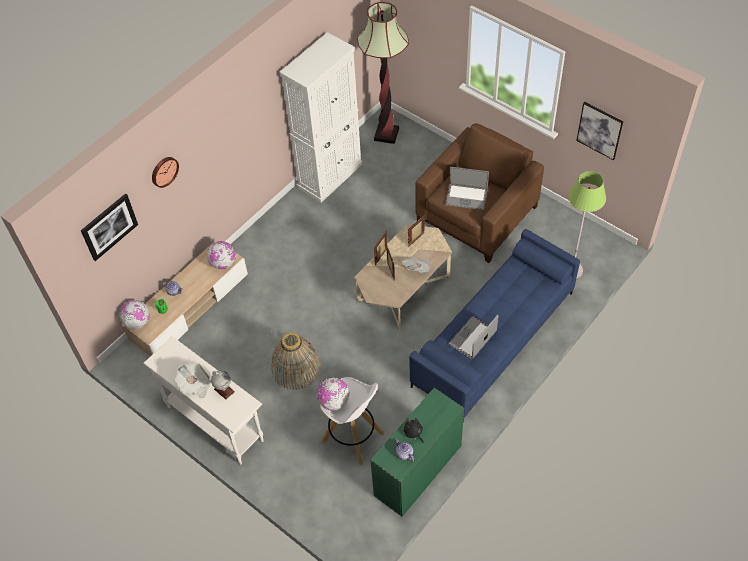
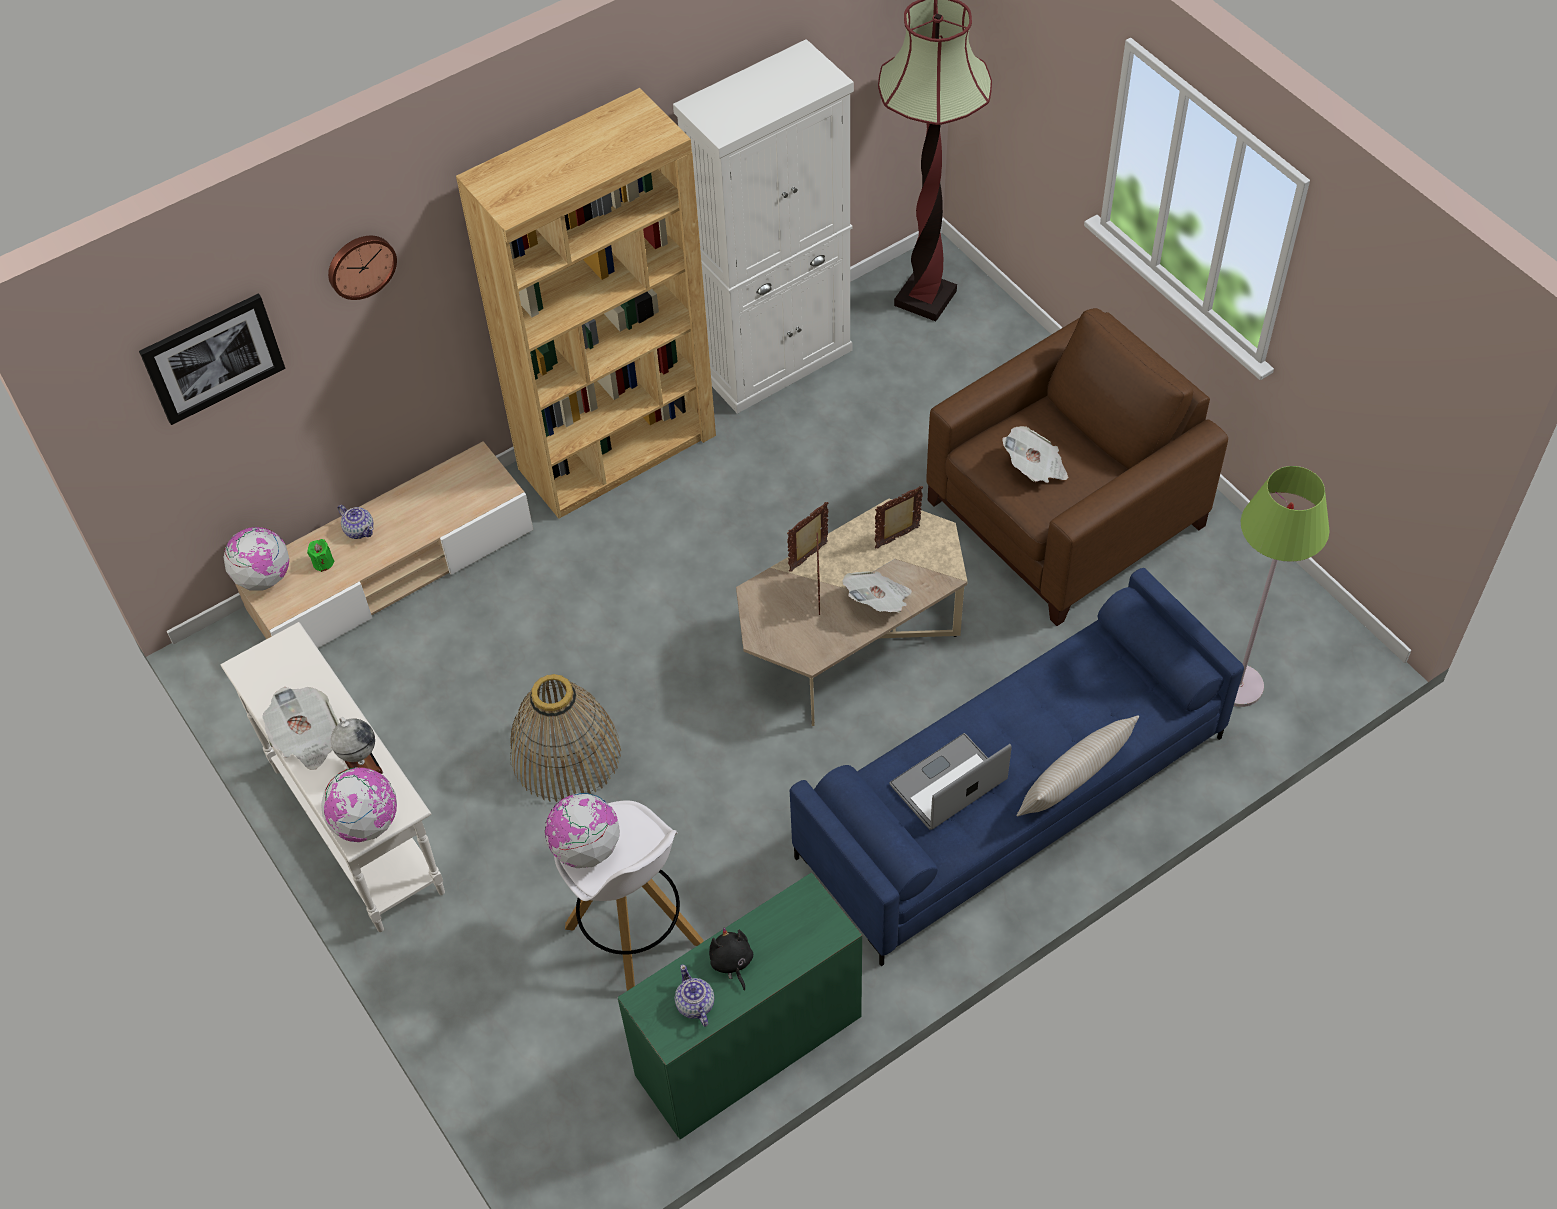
camera: 15 degrees right, 0 degrees up
(223, 263) = (480, 494): globe -> globe (366, 822)
(273, 231) = (618, 452): none -> brown bookcase
(466, 197) = (1035, 468): laptop -> newspaper
(524, 325) = (1074, 782): none -> beige pillow
(599, 130) = (1360, 381): picture -> none

